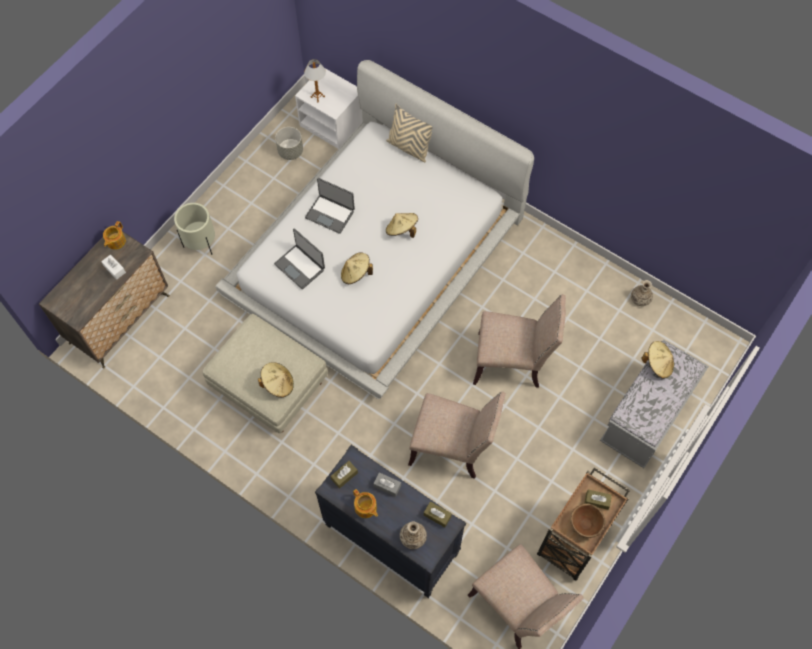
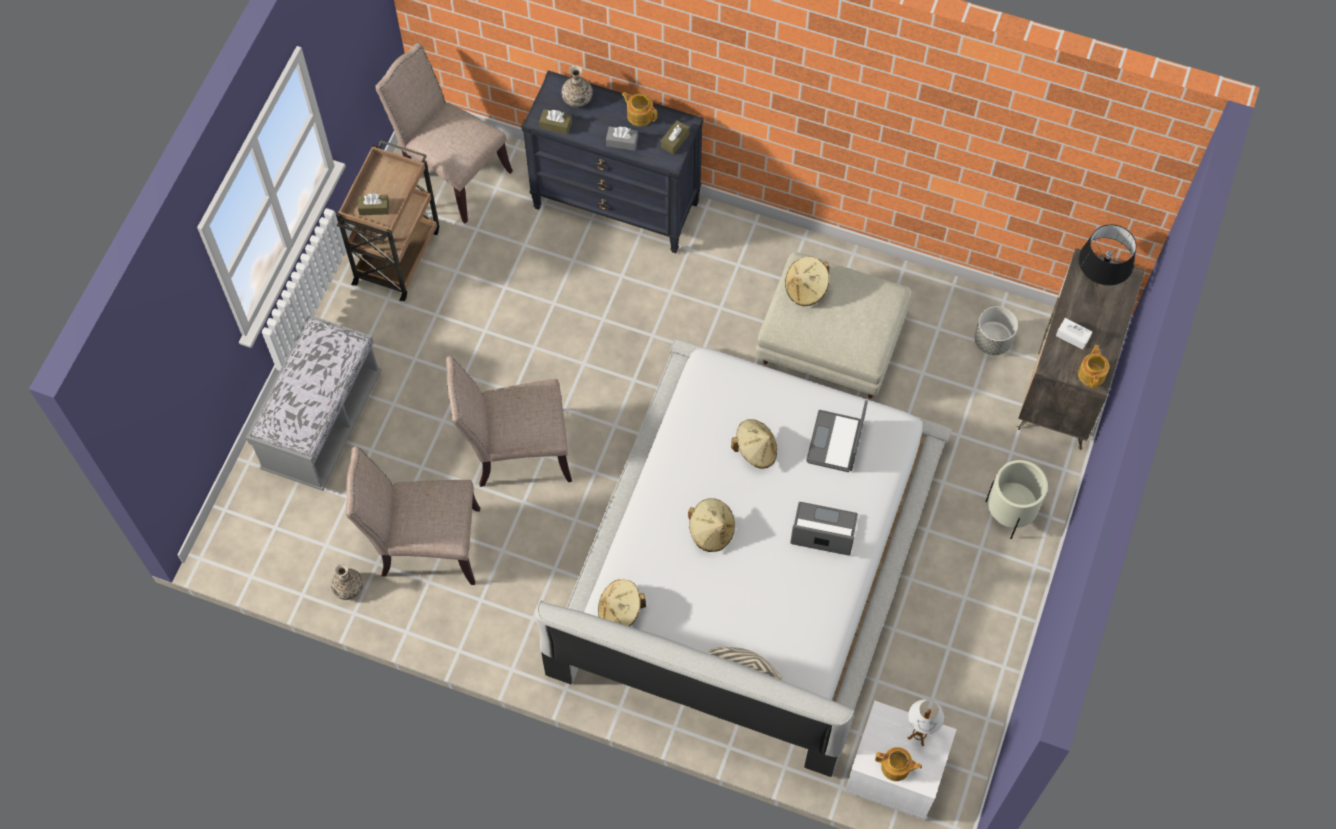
camera: 165 degrees right, 0 degrees up
(78, 300) = (1096, 285): none -> black table lamp
(290, 151) = (941, 702): grey planter -> grey planter (993, 341)
(300, 266) = (836, 442): laptop -> laptop turned 105 degrees counterclockwise
(337, 84) = (896, 767): none -> teapot
(452, 447) = (570, 324): beige chair -> beige chair (425, 545)
(585, 525) = (385, 179): brown bowl -> none
(658, 364) = (315, 418): beige hat -> beige hat (620, 611)

